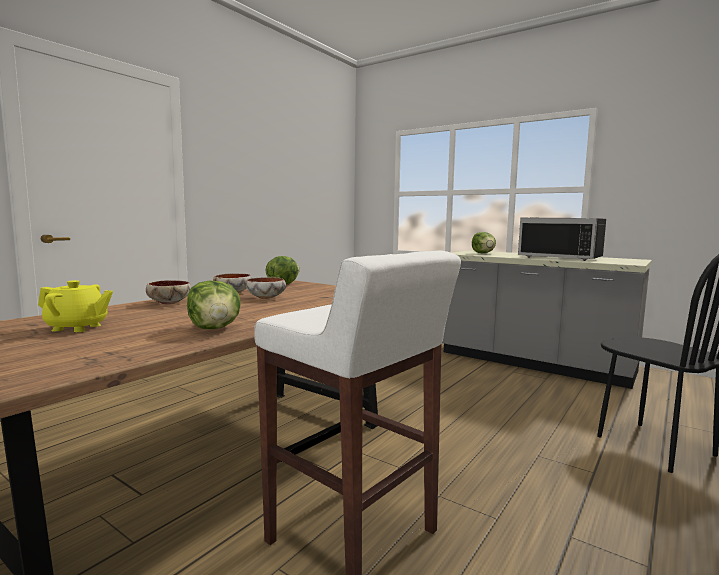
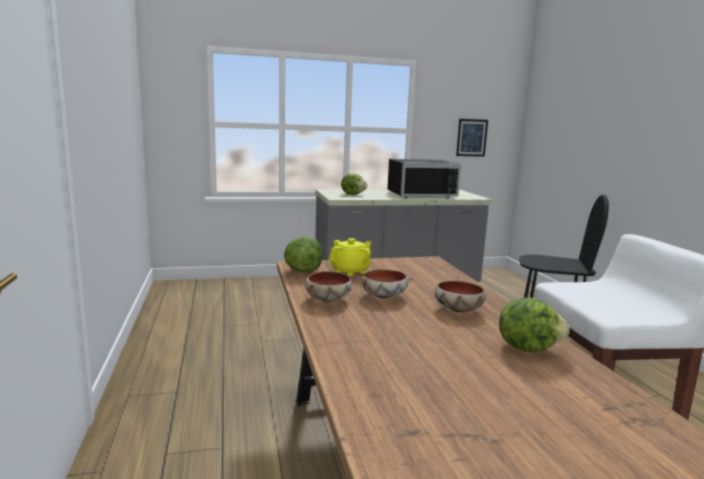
camera: 50 degrees left, 5 degrees up
(77, 328) = (464, 407): yellow teapot -> yellow teapot (350, 271)
(169, 303) = (350, 337): bowl -> bowl (457, 309)
(685, 193) = (471, 137): none -> picture

